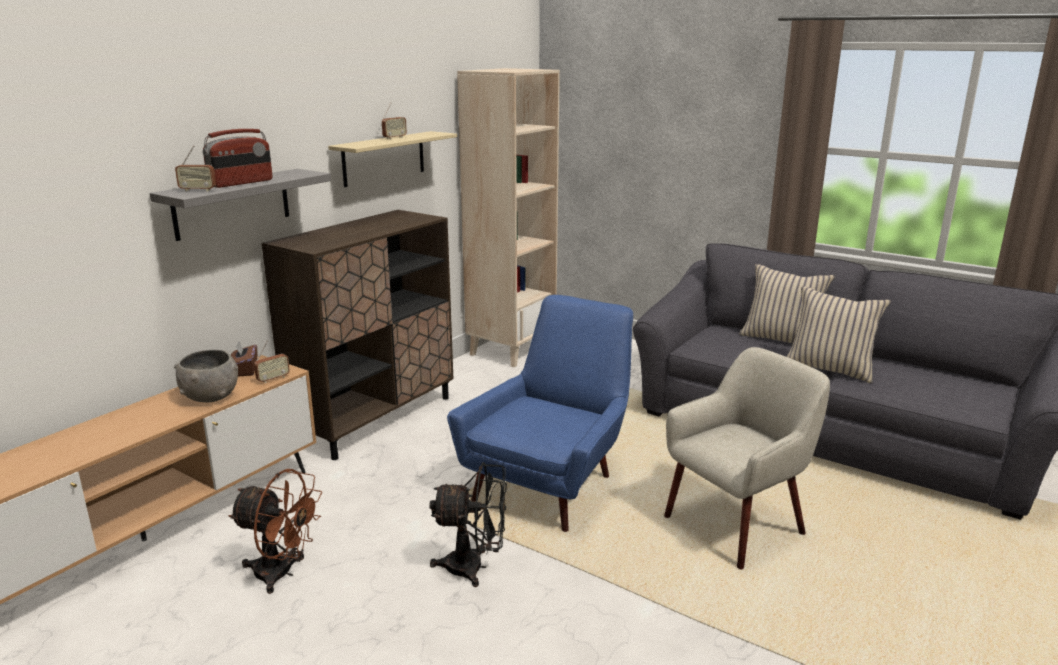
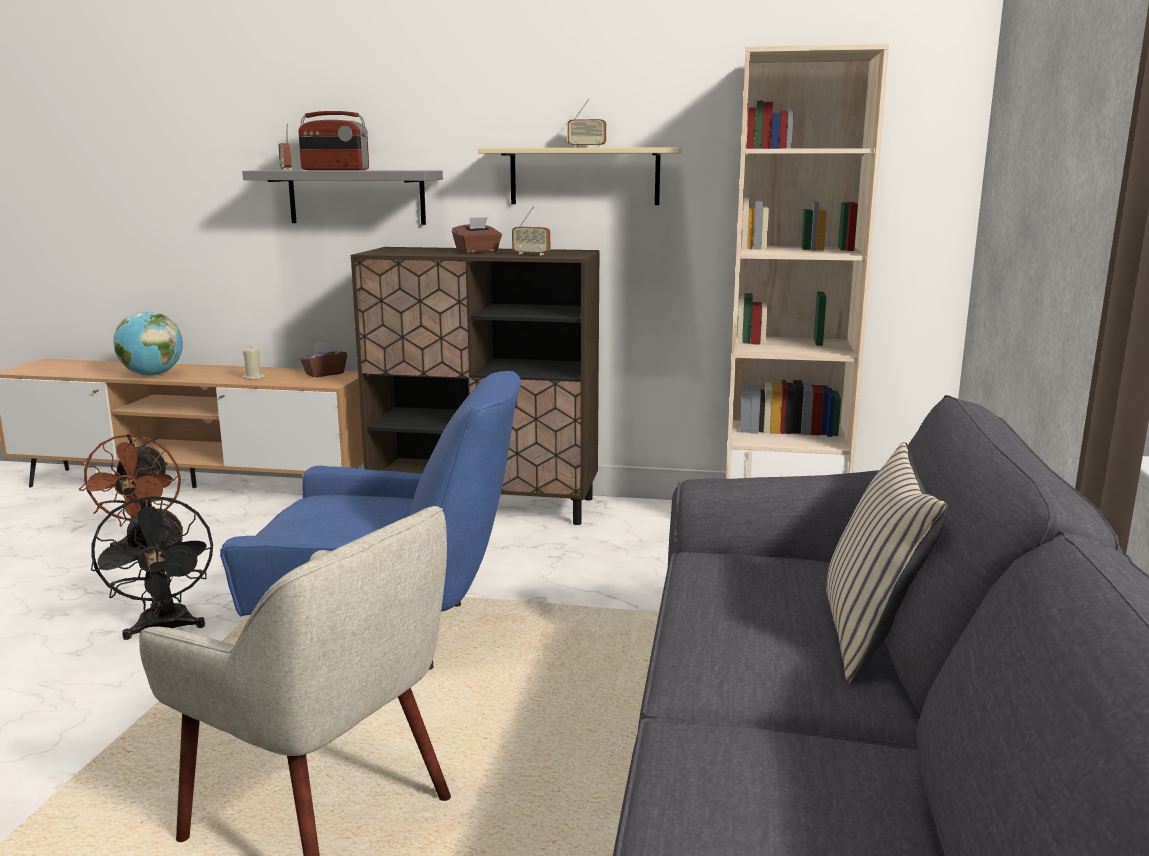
camera: 65 degrees right, 5 degrees down
(109, 441) = (152, 375): none -> globe
(210, 397) = (254, 377): grey bowl -> beige candle
(273, 379) = (309, 383): radio -> radio (531, 254)
(360, 229) = (477, 252): none -> brown tissue box
(830, 368) = (756, 709): beige pillow -> none

